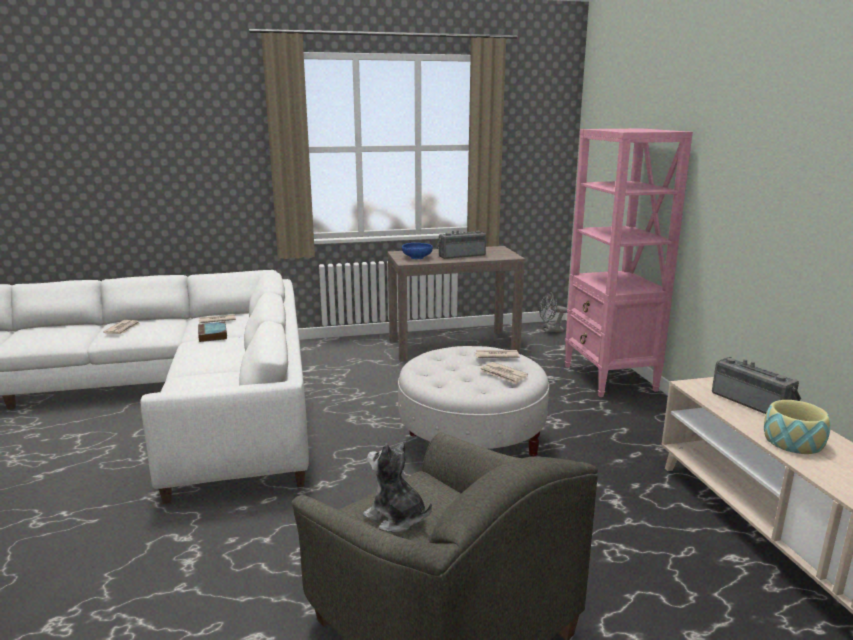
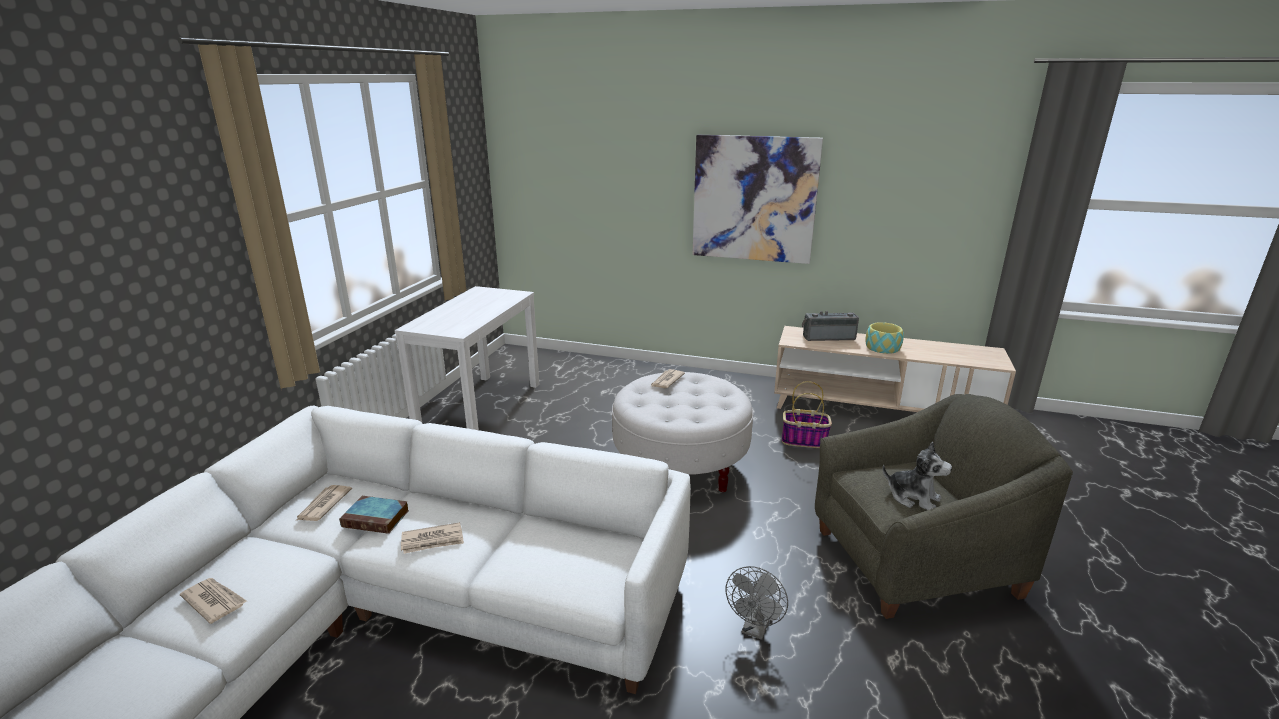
camera: 60 degrees left, 5 degrees up
(396, 517) = (913, 497): plush toy -> plush toy turned 120 degrees counterclockwise
(417, 257) = (450, 324): blue bowl -> none
(453, 345) = (480, 407): brown console table -> white console table
(461, 255) = (478, 308): radio -> none
(503, 375) = (708, 390): newspaper -> newspaper (433, 540)
(550, 331) = (517, 357): grey fan -> grey fan (755, 629)
(609, 378) = (635, 372): pink bookcase -> none
(615, 502) = (804, 441): none -> basket
(749, 197) = (754, 199): none -> picture

